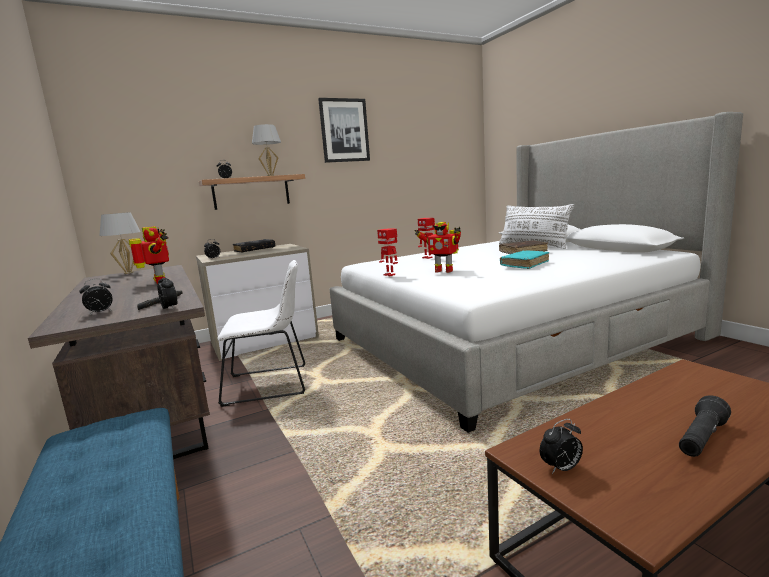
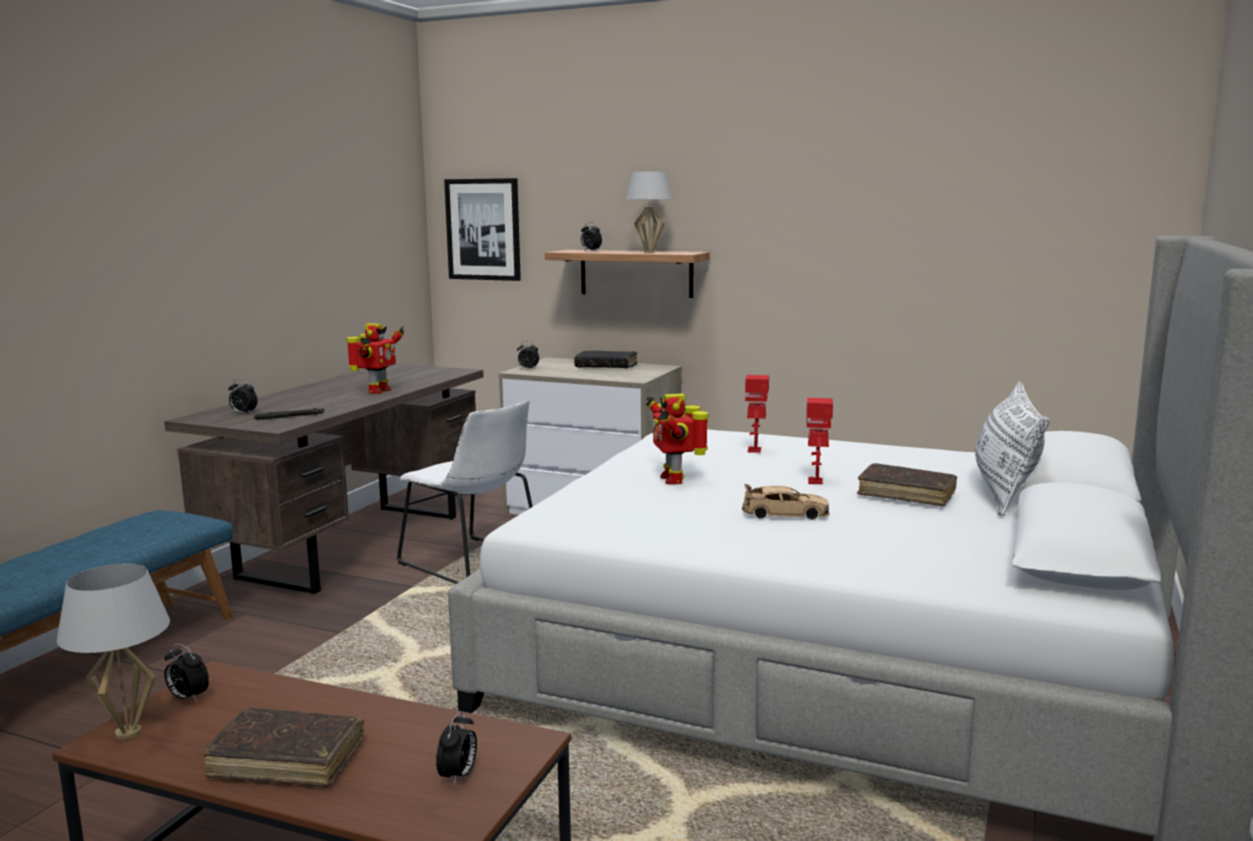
camera: 50 degrees right, 0 degrees up
(128, 273) = (421, 368): white table lamp -> white table lamp (127, 732)
(170, 308) = (267, 426): alarm clock -> alarm clock (458, 776)
(344, 130) = (811, 174): picture -> picture (483, 229)
(390, 275) = (614, 460): toy robot -> toy robot (816, 481)
(524, 264) = (785, 513): turquoise book -> beige toy car
(701, 439) = (287, 760): black flashlight -> brown book

